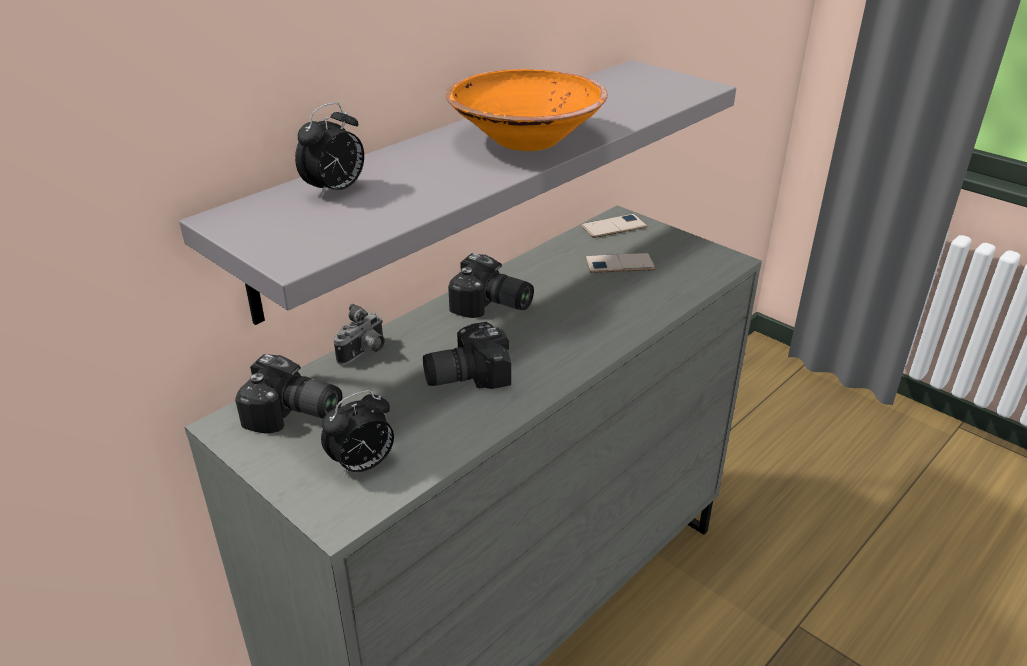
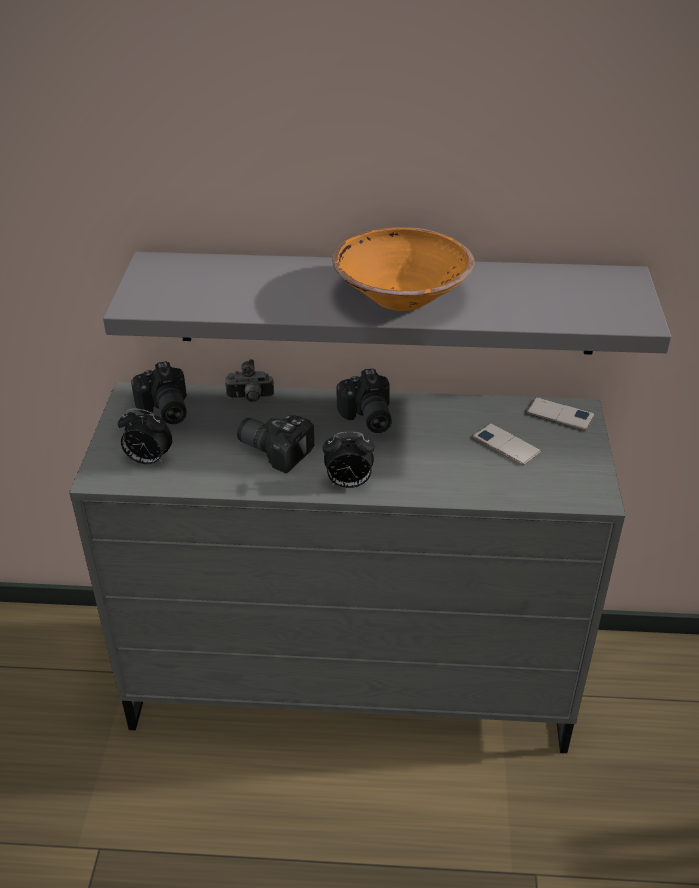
camera: 50 degrees right, 5 degrees up
(335, 191) = (228, 274): alarm clock -> alarm clock (348, 484)

